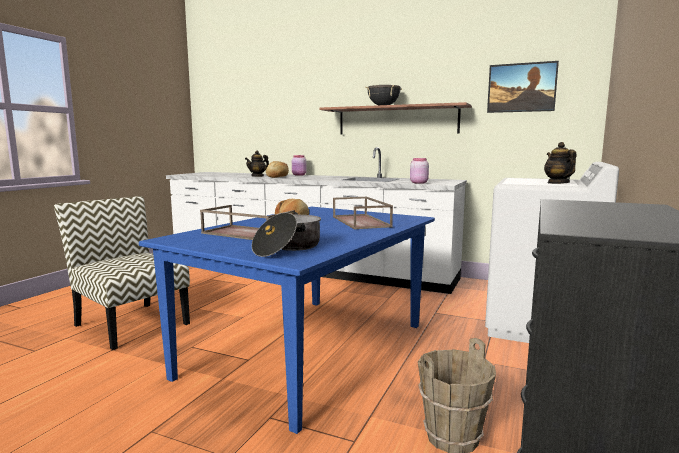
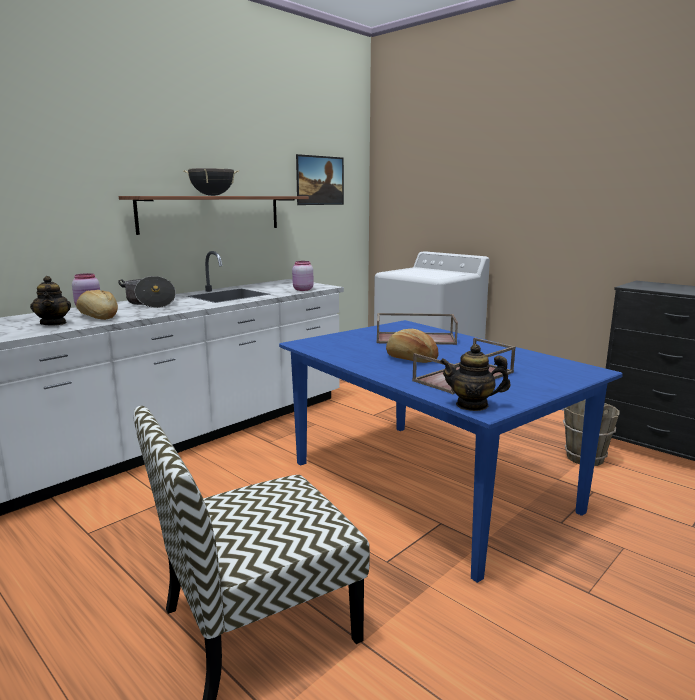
camera: 70 degrees left, 5 degrees up
(287, 248) = (543, 369): cooking pot -> cooking pot (149, 303)
(558, 183) = (445, 272): teapot -> teapot (472, 405)

